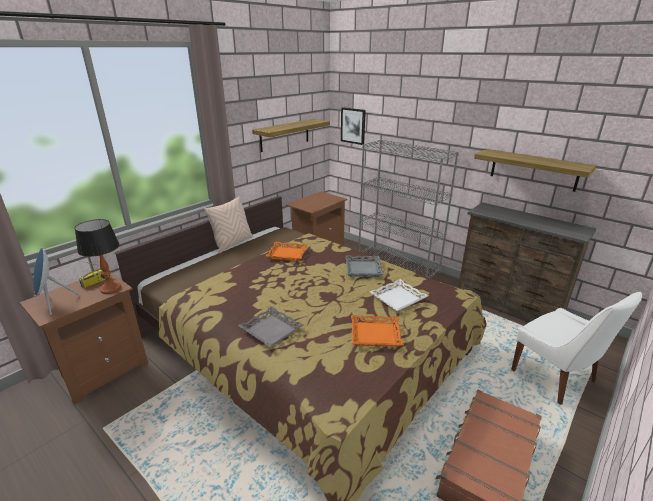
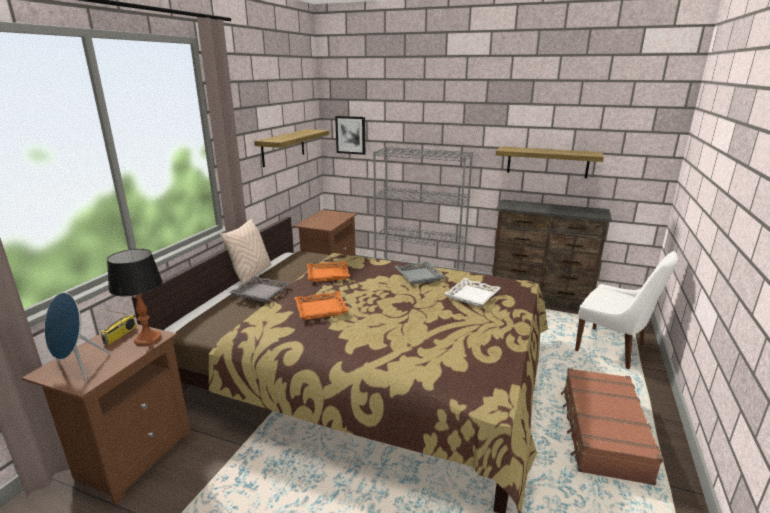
camera: 20 degrees left, 5 degrees down
(272, 330) = (370, 347): grey tray -> grey tray (261, 292)
(375, 334) = (476, 329): orange tray -> orange tray (321, 309)

